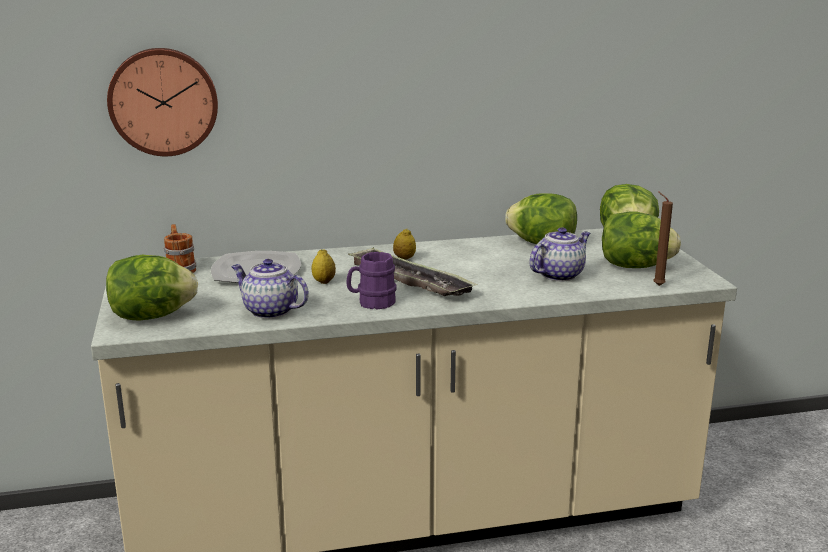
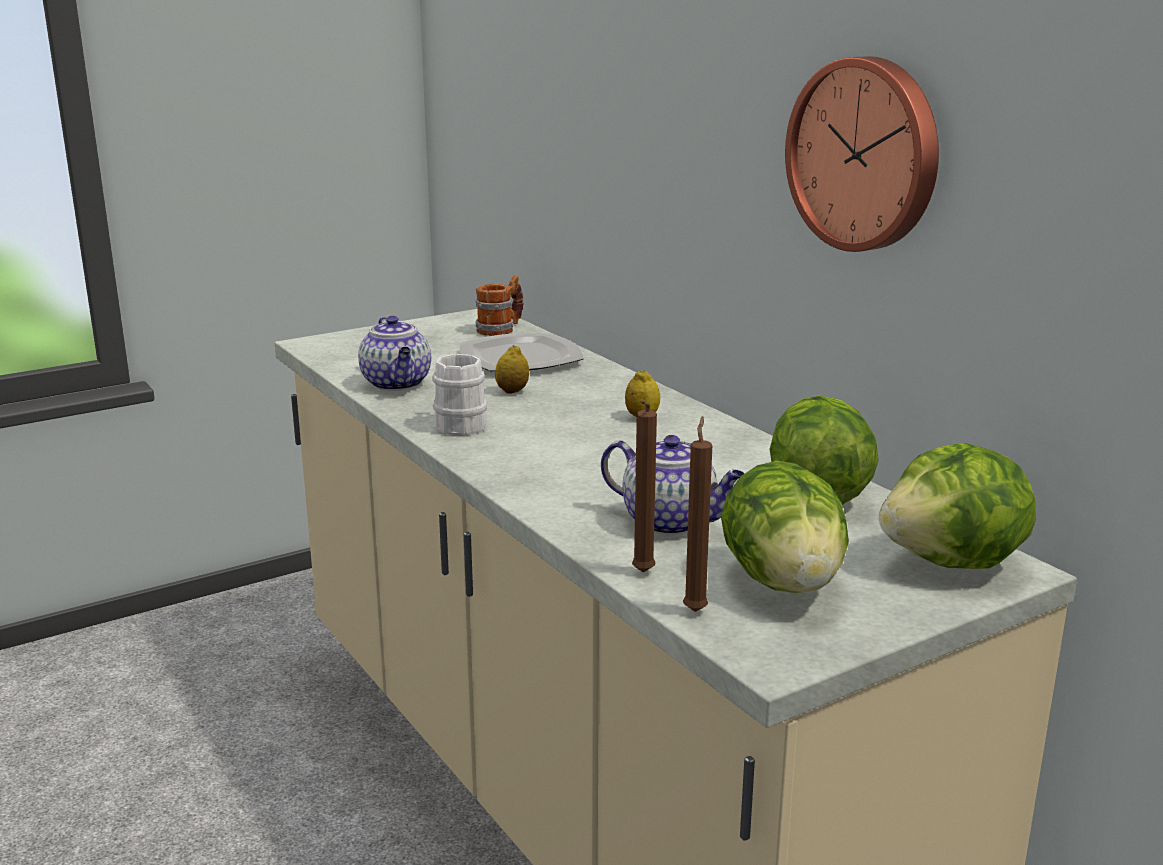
camera: 70 degrees right, 0 degrees up
(151, 316) = (355, 345): lettuce -> none
(163, 101) = (542, 123): wall clock -> wall clock (866, 154)
(269, 311) = (397, 384): teapot -> teapot turned 150 degrees clockwise
(371, 303) = (457, 424): purple mug -> white mug
(409, 280) = (555, 431): tray -> none
(616, 289) = (641, 574): none -> brown candle

